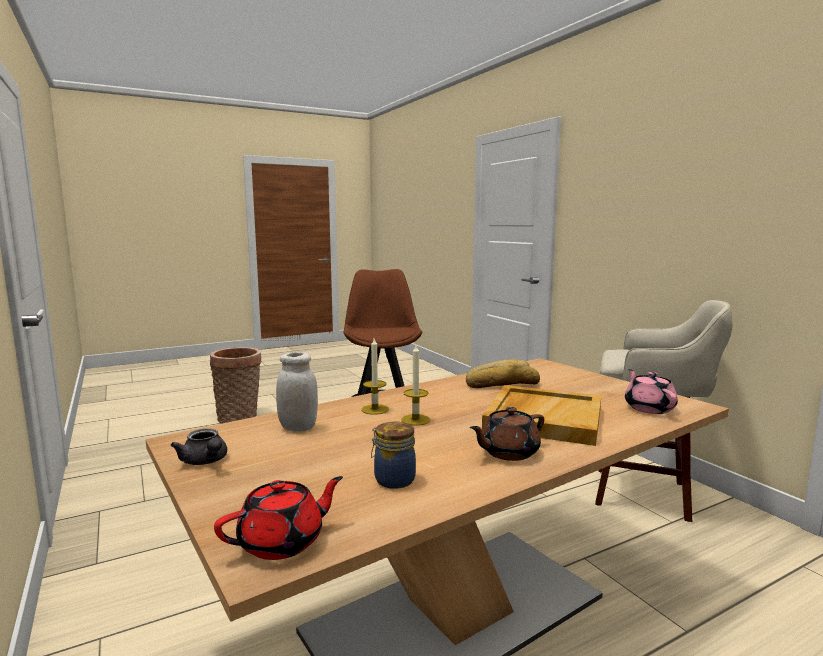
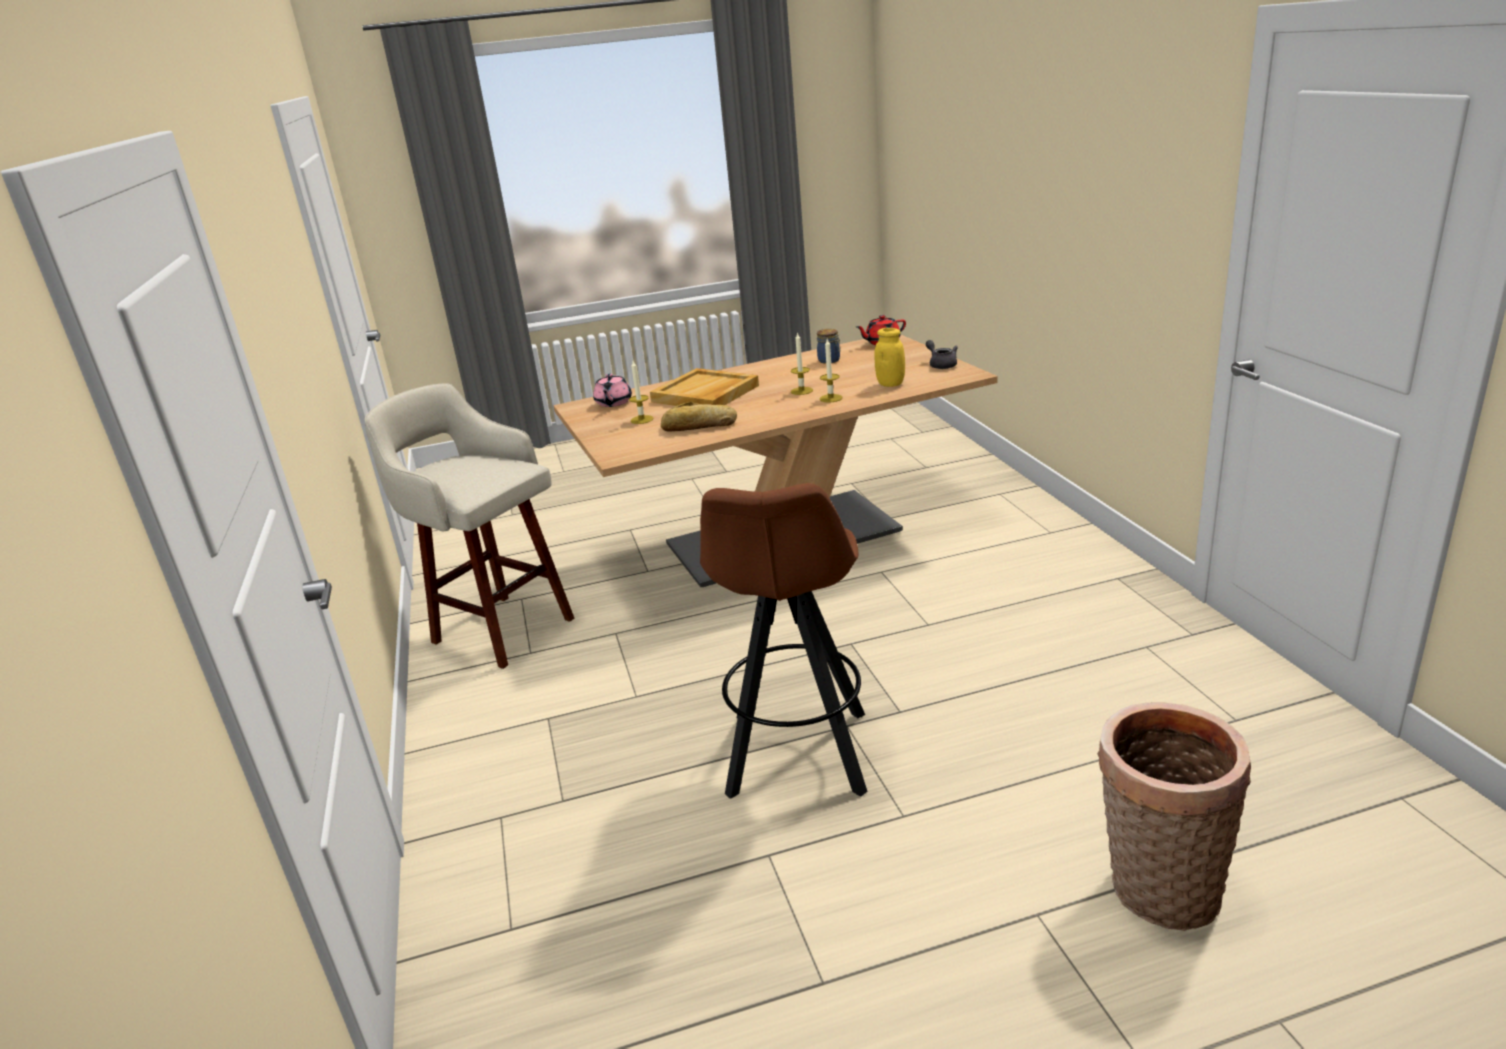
camera: 165 degrees left, 15 degrees up
(298, 427) = (890, 384): white jar -> yellow jar
(508, 452) = (755, 373): brown teapot -> none
(574, 390) = (642, 419): none -> candle

